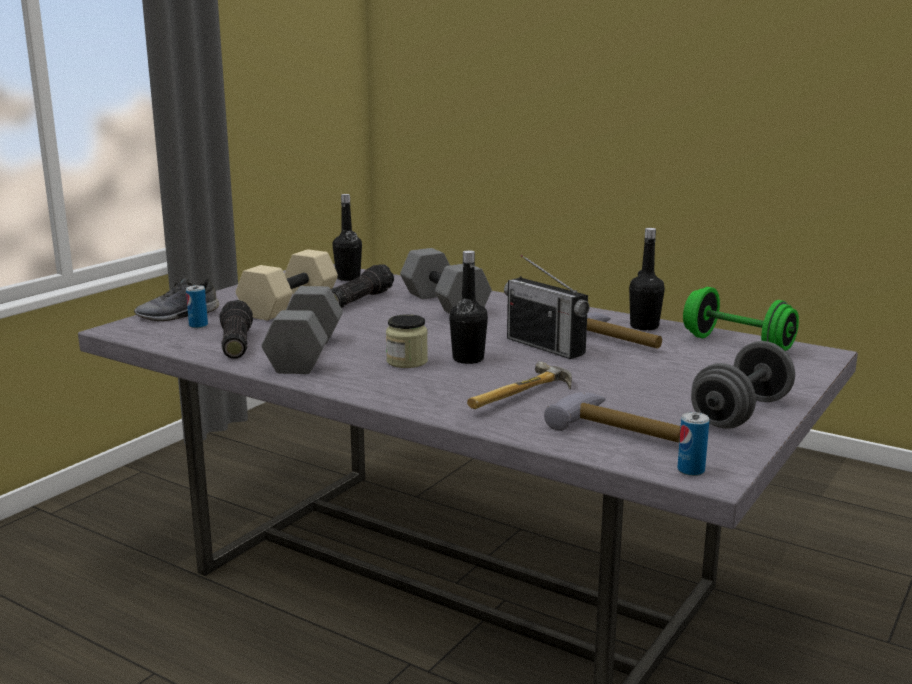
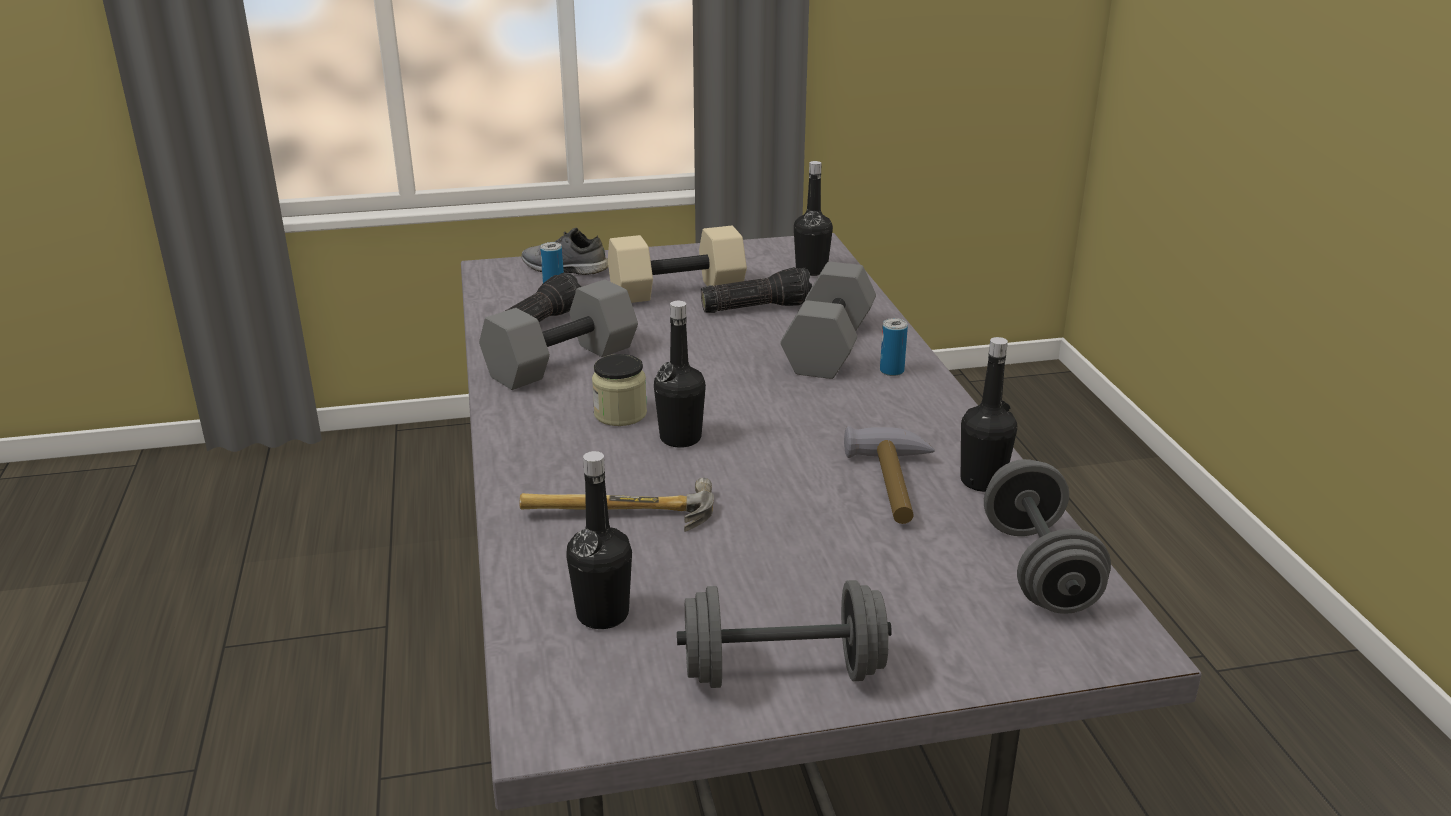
camera: 45 degrees right, 10 degrees up
(545, 346) = (796, 457): radio -> none
(619, 430) = (602, 614): hammer -> black bottle
(691, 470) = (545, 711): can -> can (891, 371)
(737, 344) = (1038, 568): green dumbbell -> grey dumbbell

